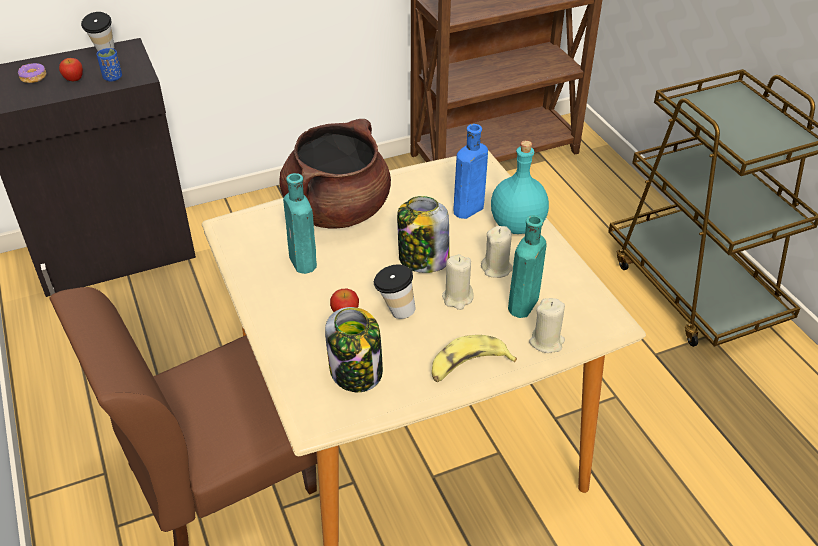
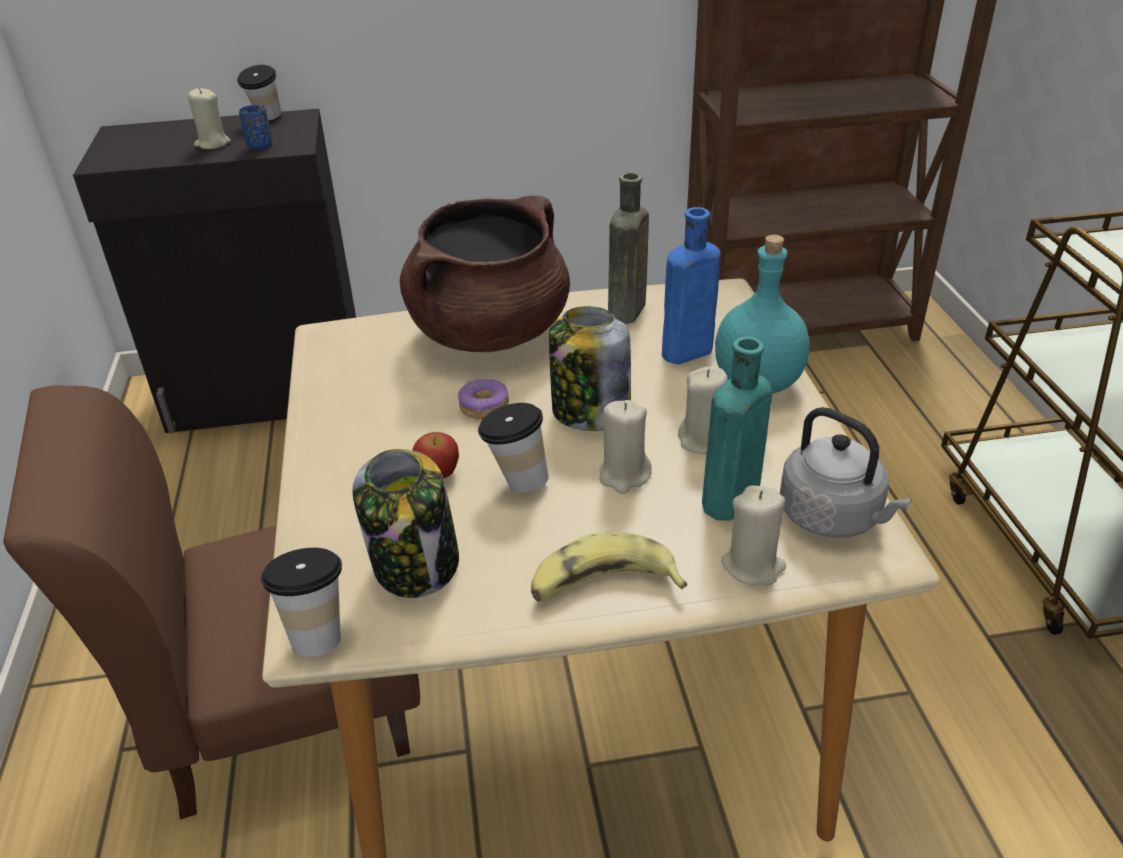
camera: 15 degrees right, 5 degrees down
(33, 77) = (166, 139): donut -> donut (484, 407)
(74, 79) = (212, 144): apple -> beige candle
(304, 263) = (409, 395): turquoise bottle -> none
(316, 421) = (317, 633): none -> cup
(421, 185) = (626, 313): none -> brown bottle
(583, 306) = (834, 517): none -> grey kettle

